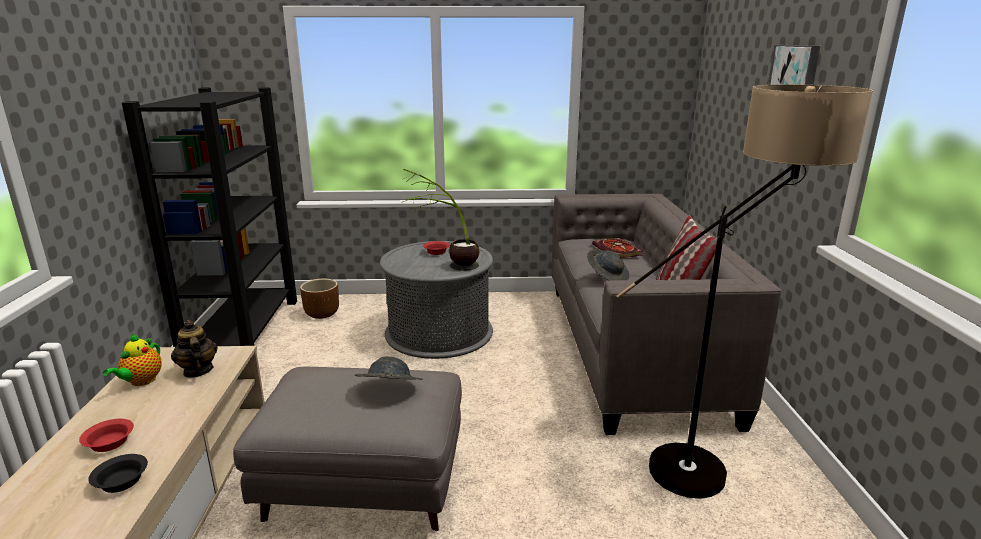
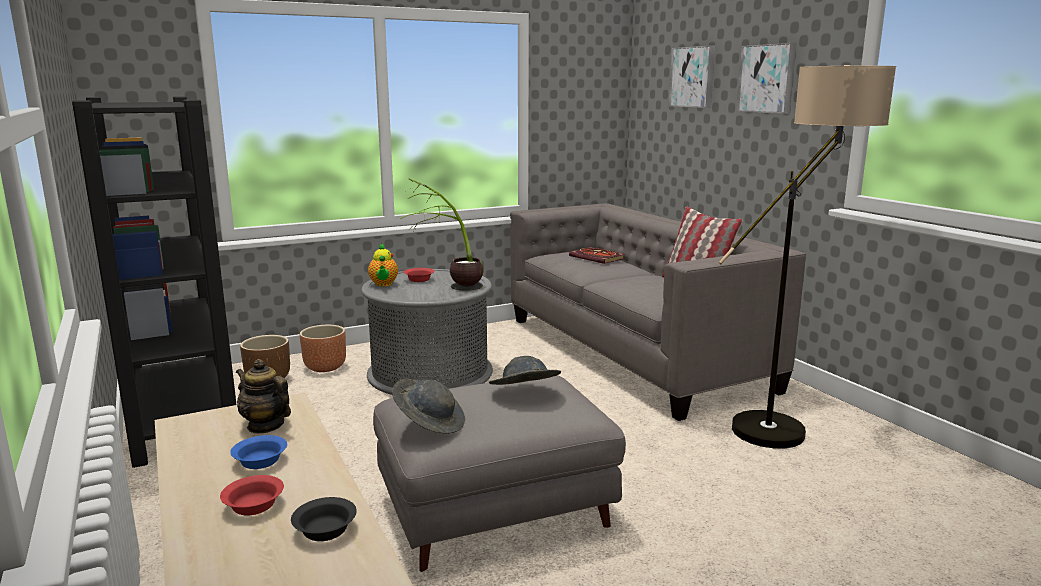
camera: 25 degrees left, 5 degrees down
(141, 381) = (204, 448): teapot -> teapot (383, 284)
(158, 404) = (261, 462): none -> blue bowl
(369, 311) = (325, 367): none -> brown planter
(607, 276) = (616, 277): grey hat -> grey hat (430, 423)
(739, 74) = (693, 77): none -> picture

